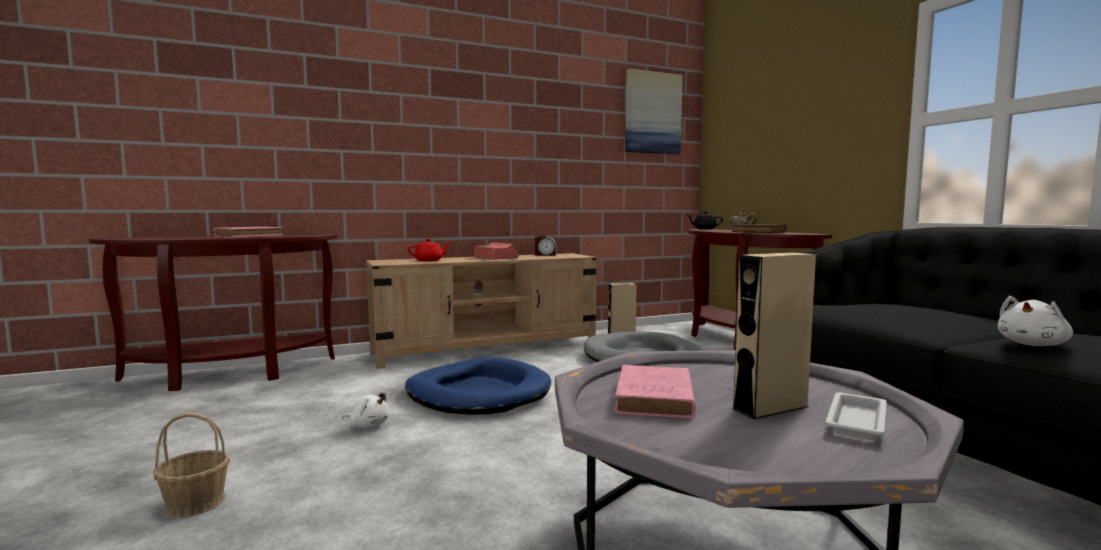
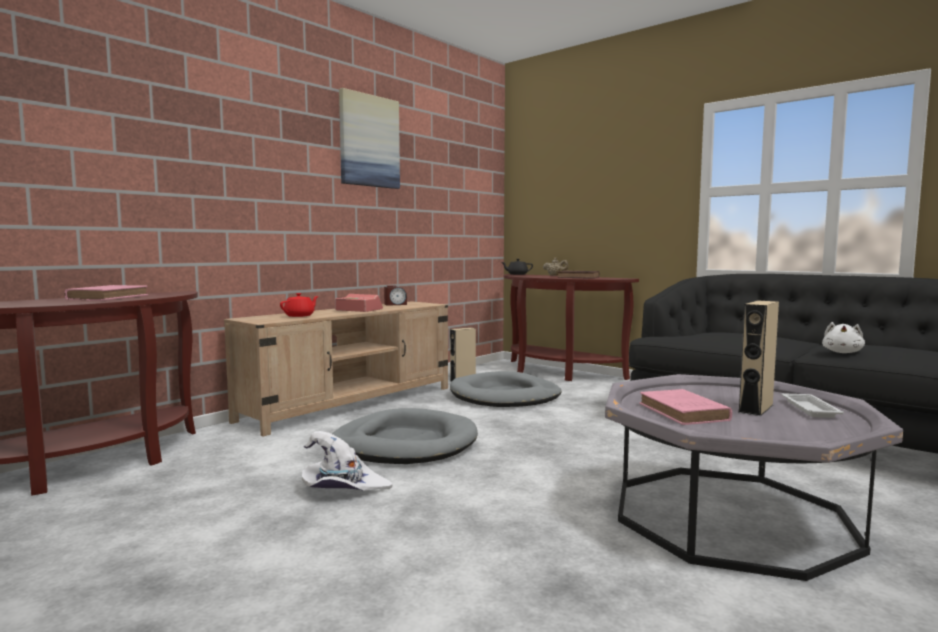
camera: 25 degrees left, 0 degrees up
(195, 503) = (280, 582): basket -> none
(368, 425) = (343, 487): white plush toy -> white hat
(478, 393) = (405, 444): blue dog bed -> grey dog bed
(652, 113) = (469, 166): picture -> picture (369, 141)

